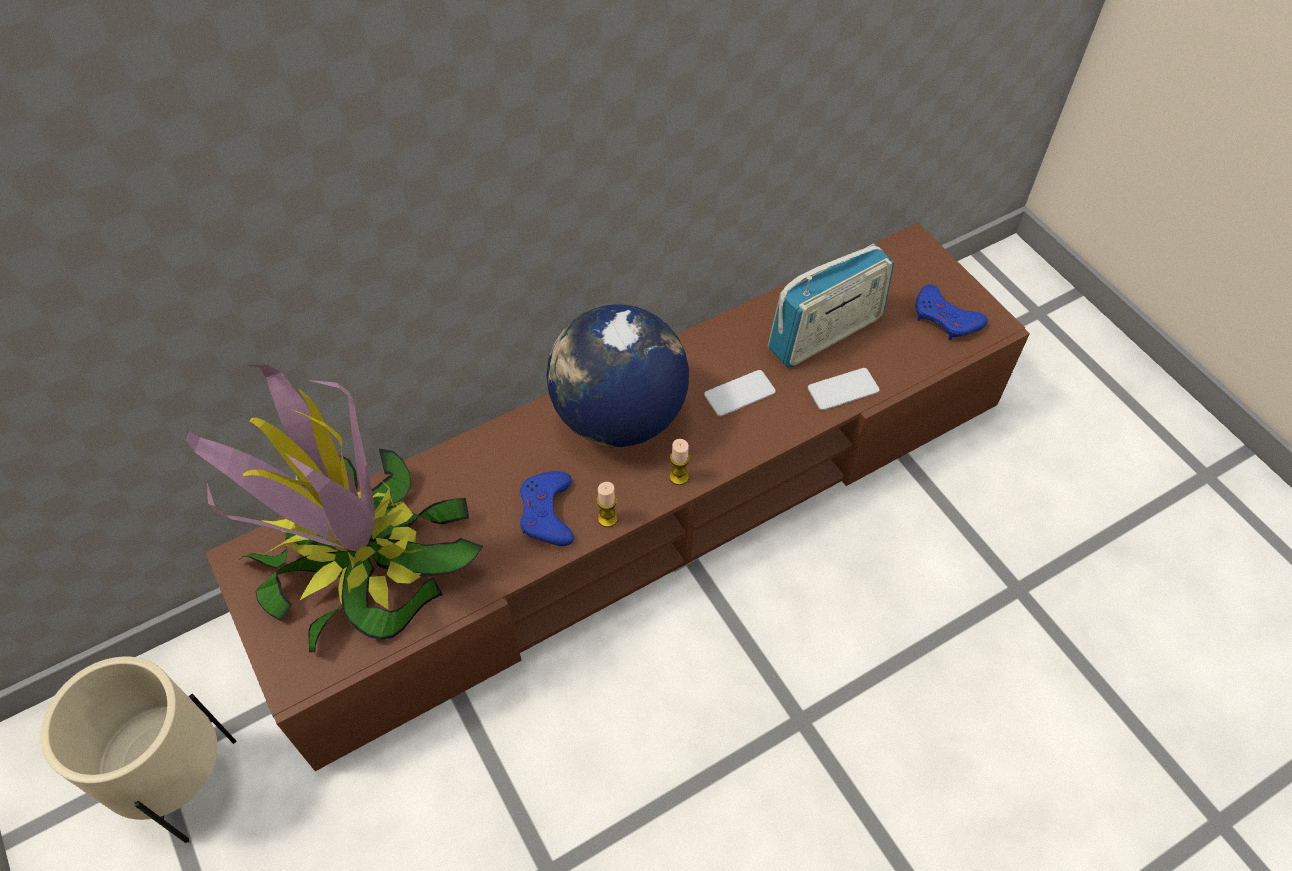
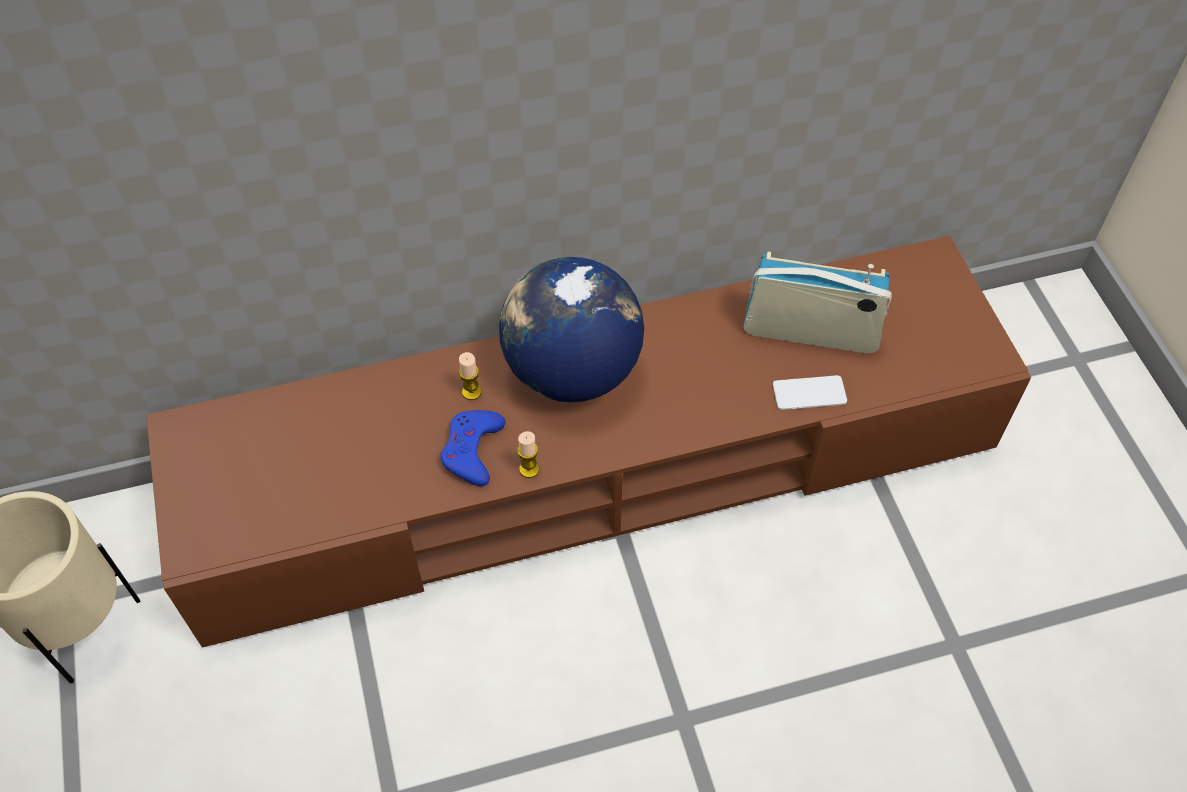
camera: 15 degrees right, 0 degrees up
(359, 561) = (282, 455): potted plant -> none
(679, 477) = (612, 444): candle -> candle (471, 392)
(739, 394) = (701, 375): phone -> none
(825, 334) = (810, 332): radio -> radio turned 150 degrees counterclockwise
(945, 318) = (944, 342): blue game controller -> none

